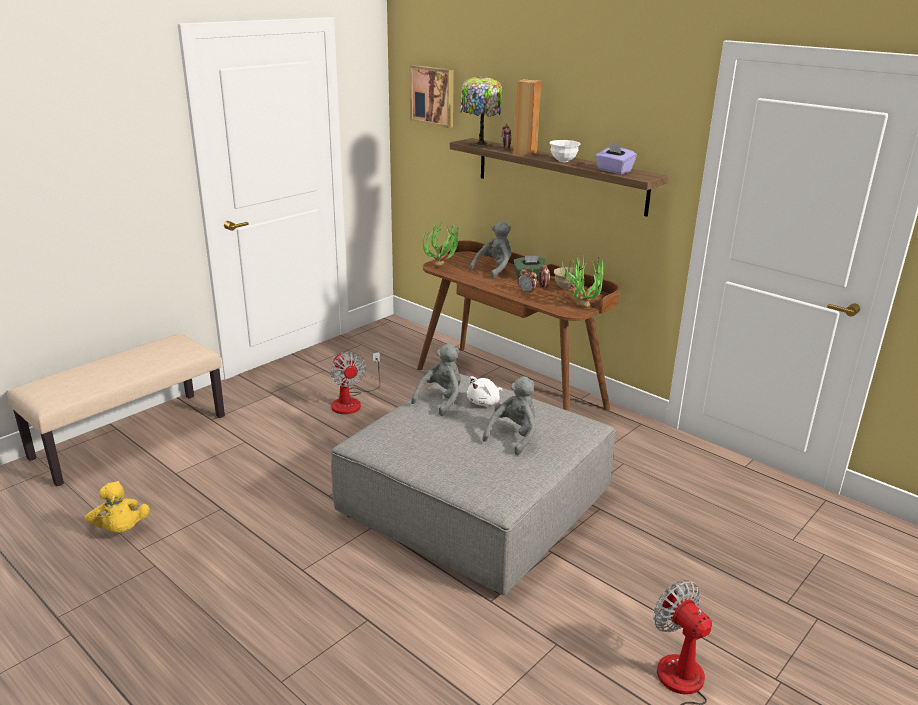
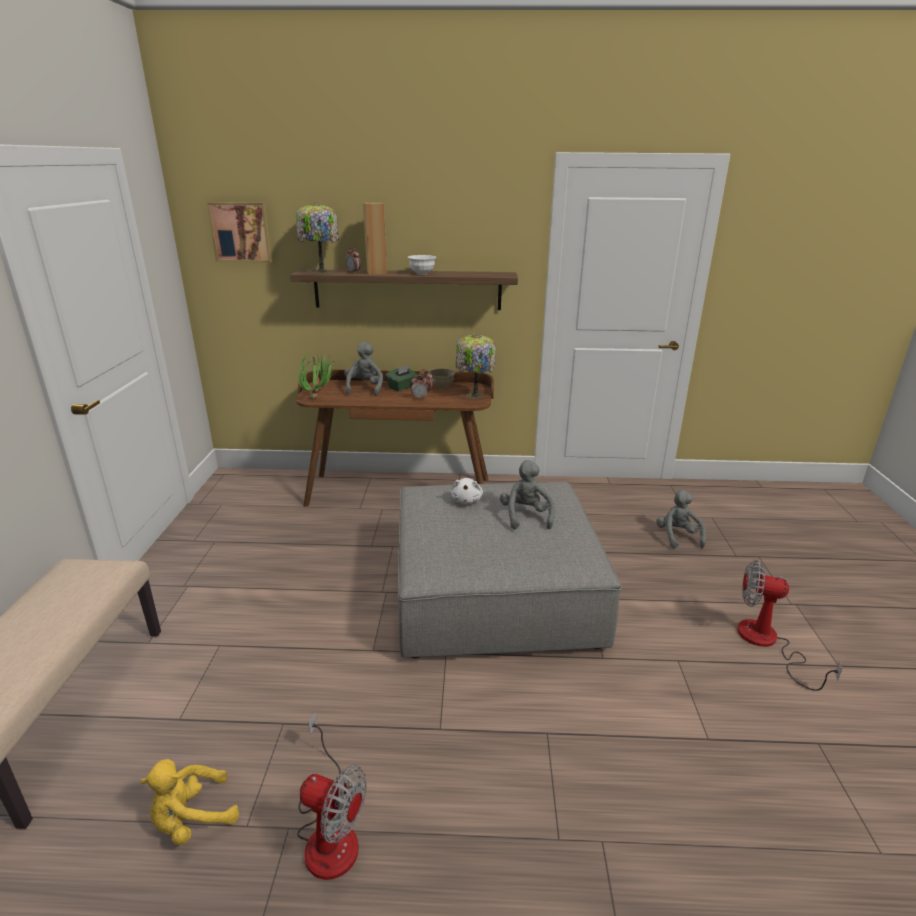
camera: 40 degrees left, 0 degrees up
(121, 530) = (192, 819): yellow plush toy -> yellow plush toy turned 135 degrees clockwise
(352, 401) = (281, 558): fan -> fan (329, 831)
(441, 400) = (431, 512): grey plush toy -> grey plush toy (677, 537)
(581, 305) = (474, 396): potted plant -> table lamp
(613, 171) = (476, 274): purple tissue box -> none

